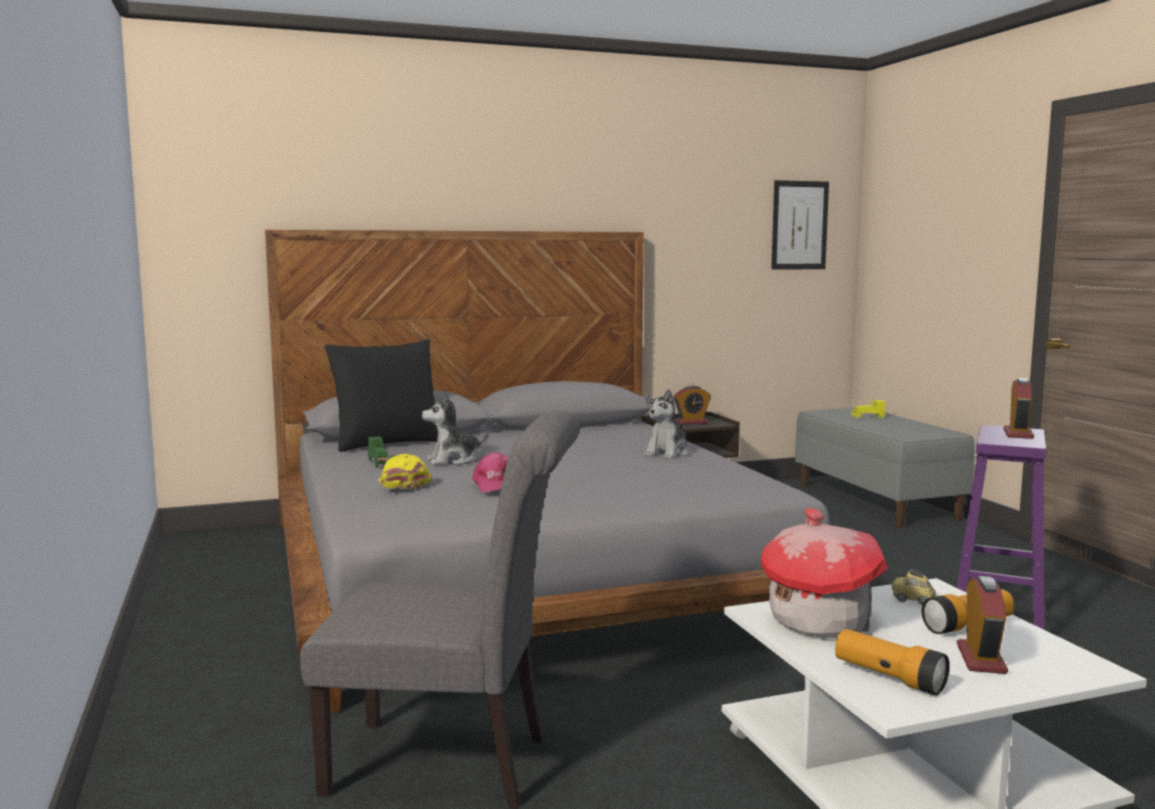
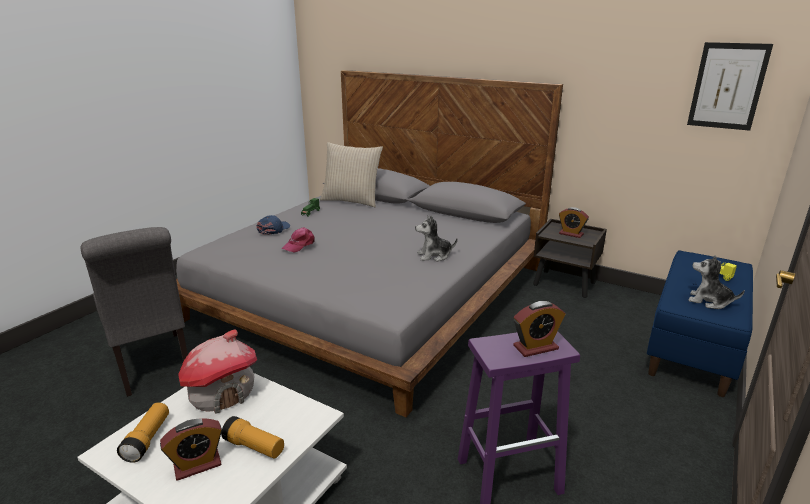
camera: 50 degrees right, 15 degrees up
(387, 443) = (351, 201): black pillow -> beige pillow
(402, 483) = (274, 229): yellow cap -> blue cap
(453, 460) = (336, 222): plush toy -> plush toy (709, 301)
(877, 502) = (693, 347): grey bench -> blue bench
(913, 600) = (287, 415): toy car -> none

